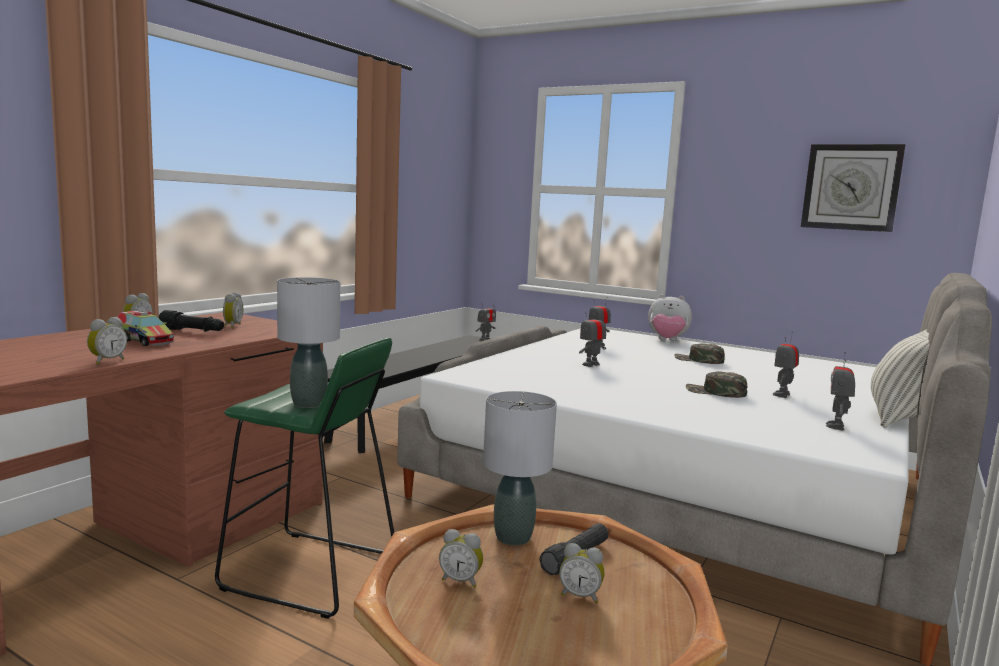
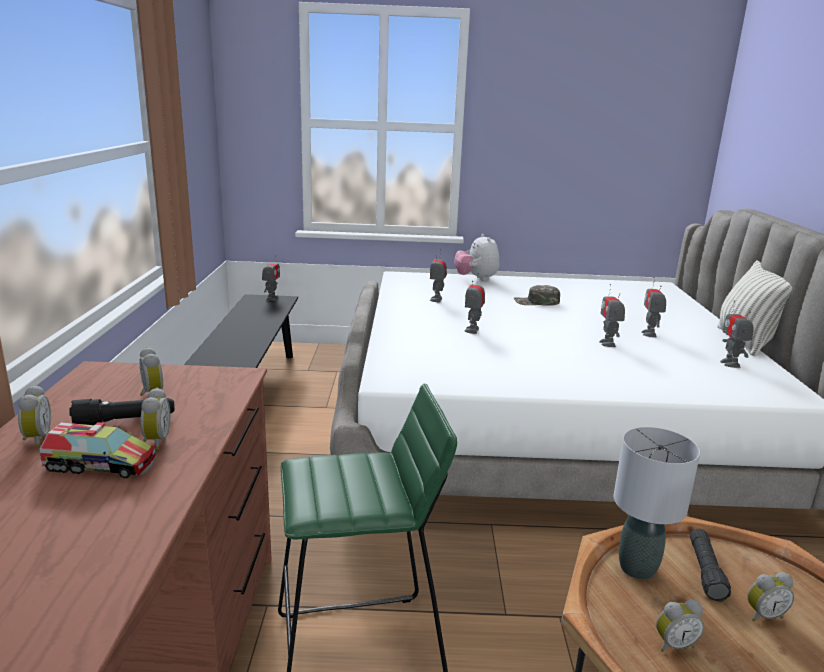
camera: 30 degrees left, 10 degrees up
(106, 361) = (141, 533): alarm clock -> alarm clock (155, 441)
(308, 404) = (371, 489): grey table lamp -> none
(667, 340) = (476, 279): plush toy -> plush toy turned 90 degrees clockwise
(715, 392) = (607, 343): green cap -> toy robot
(851, 187) = (624, 123): wall clock -> none

